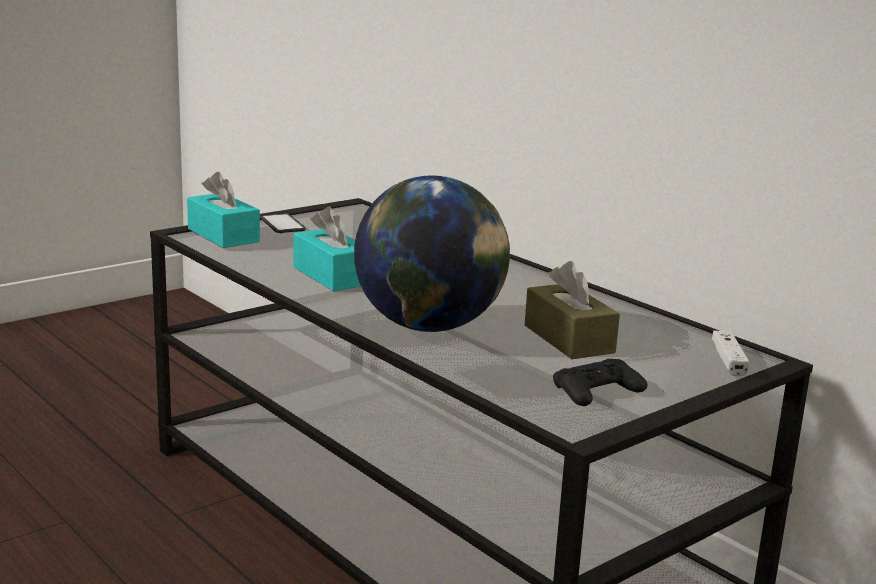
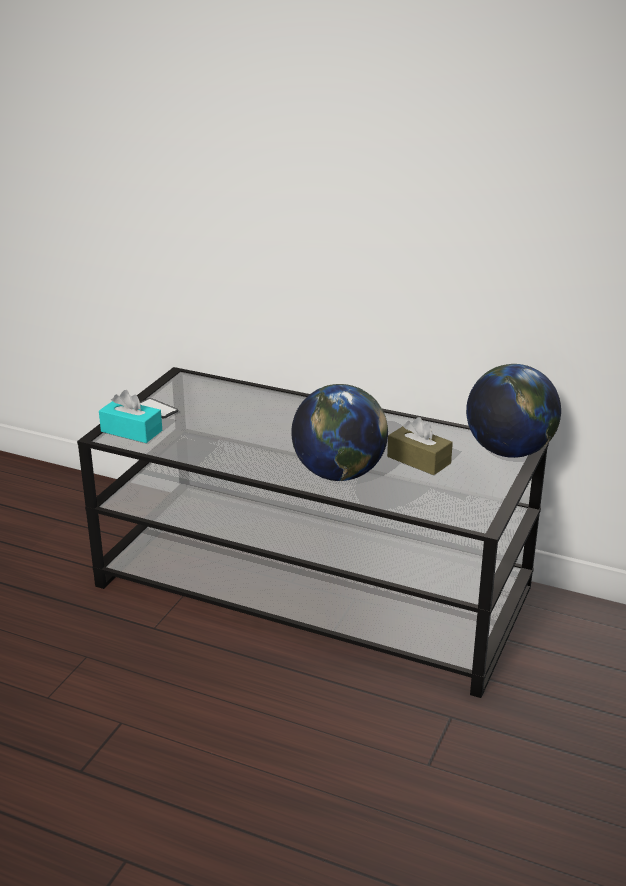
camera: 25 degrees left, 10 degrees up
(332, 276) = (240, 448): turquoise tissue box -> none
(597, 391) = (466, 494): black game controller -> none
(728, 361) = (509, 452): white game controller -> globe

